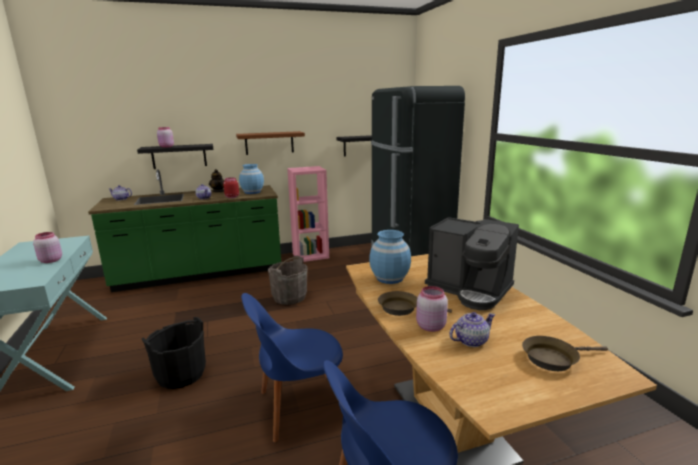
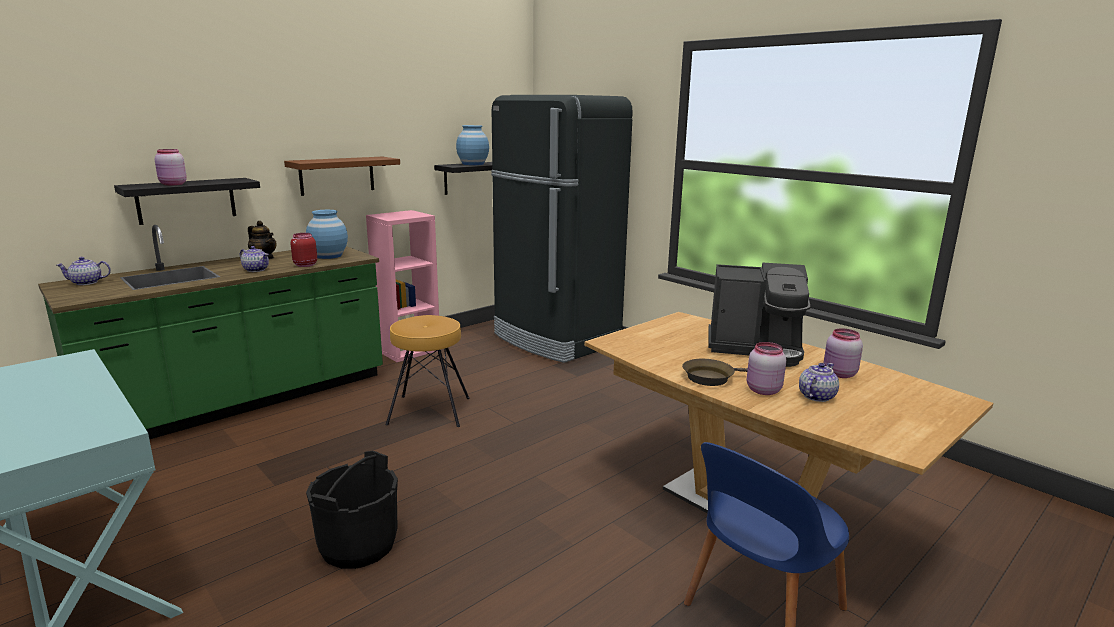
camera: 25 degrees left, 0 degrees up
(50, 260) = (87, 396): pink jar -> pink jar (839, 374)
(289, 297) = (429, 411): grey bucket -> brown stool
(299, 407) = (569, 540): blue chair -> none
(390, 278) = (657, 348): blue vase -> blue vase (473, 164)
(553, 358) = (900, 398): brown frying pan -> none

